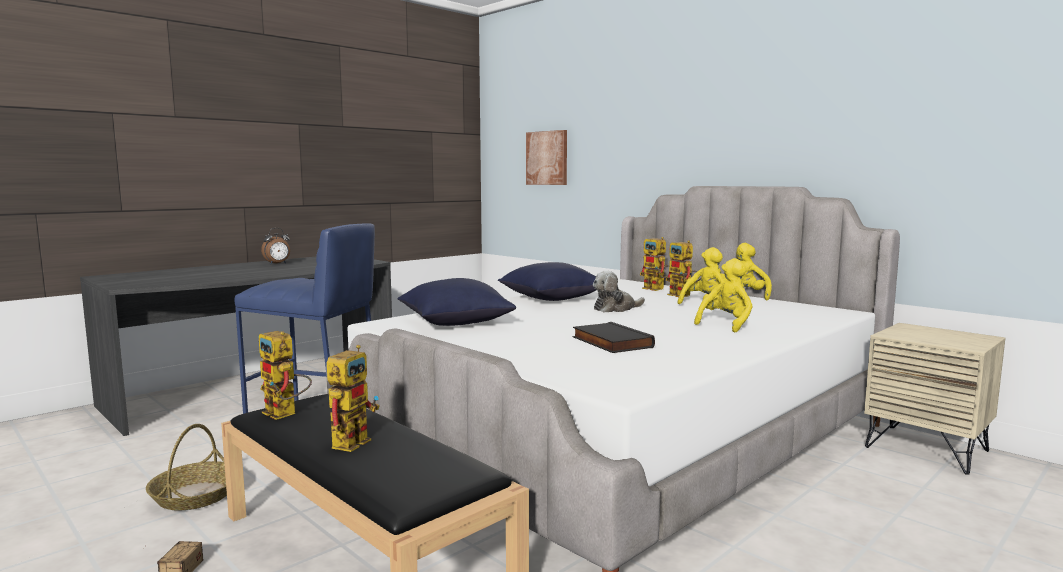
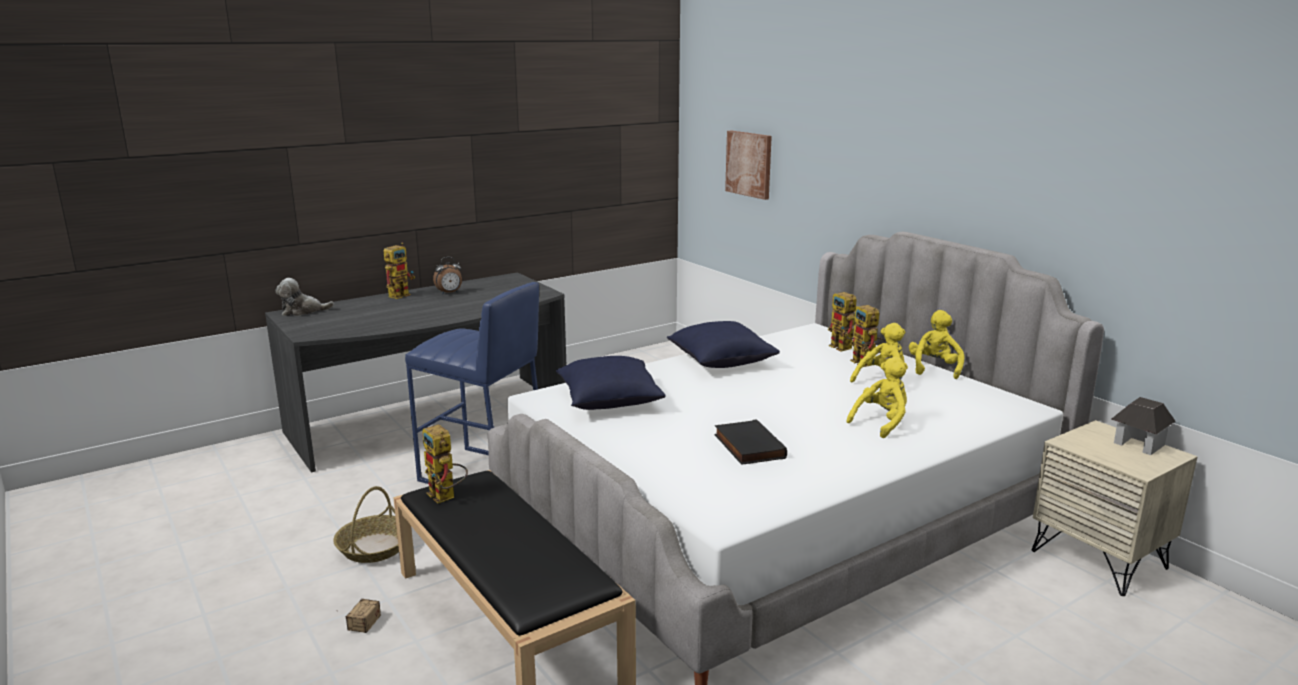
camera: 10 degrees right, 10 degrees up
(353, 440) = (499, 535): toy robot -> toy robot (401, 294)
(615, 309) = (780, 385): plush toy -> plush toy (302, 311)
(950, 333) = (1138, 444): none -> toy house

